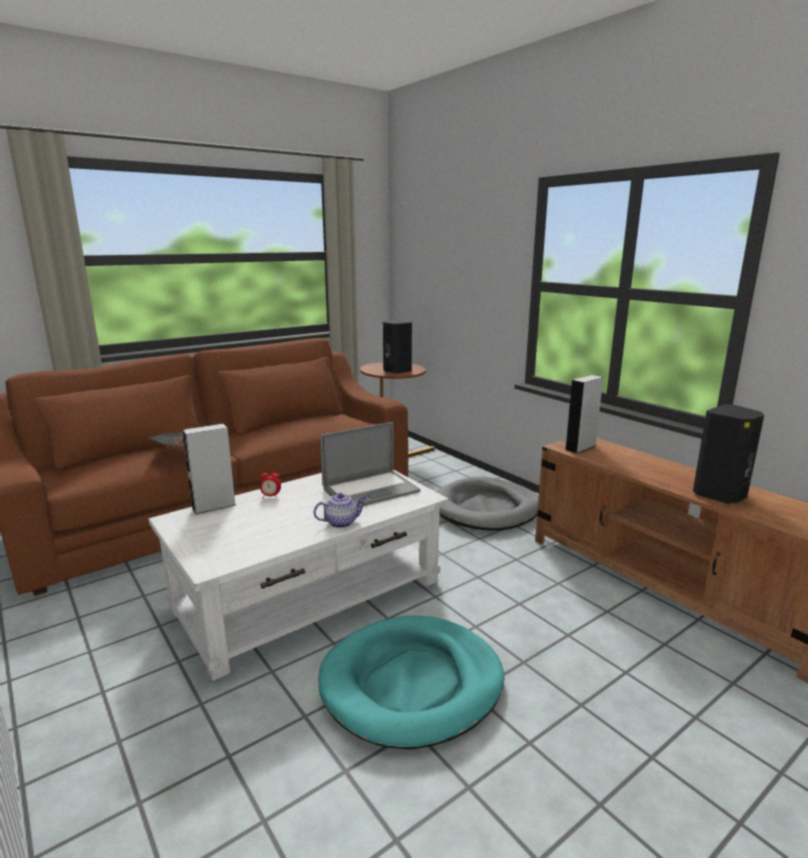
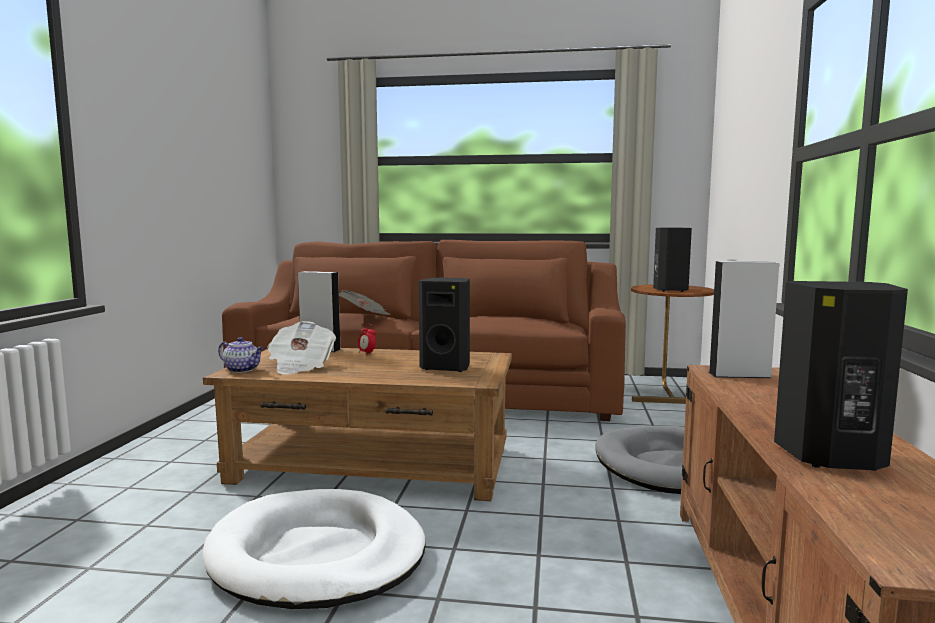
camera: 45 degrees right, 10 degrees down
(253, 533) = (300, 366): none -> newspaper
(310, 594) = (373, 465): white coffee table -> brown coffee table
(341, 522) = (368, 377): teapot -> teapot (242, 370)
(371, 490) = (447, 367): laptop -> black speaker
(412, 684) = (317, 555): turquoise dog bed -> white dog bed

